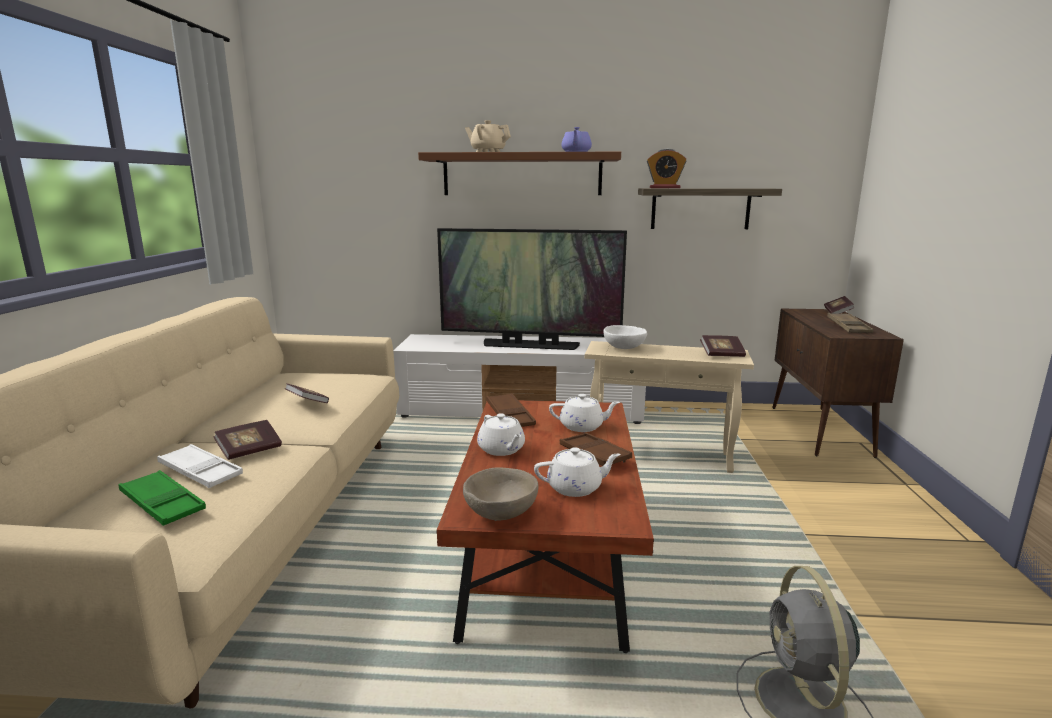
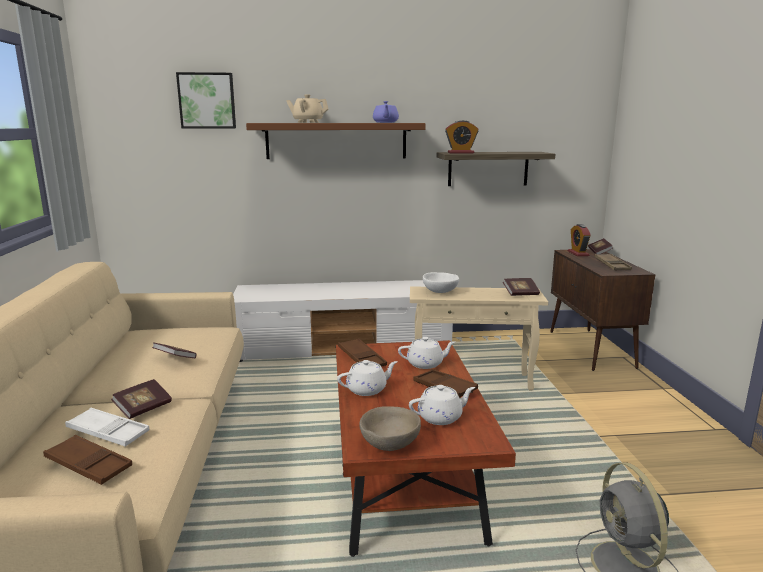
camera: 10 degrees left, 0 degrees up
(163, 504) = (89, 465): green tray -> brown tray
(382, 130) = (207, 101): none -> picture
(501, 449) = (367, 389): white teapot -> white teapot turned 75 degrees counterclockwise
(530, 345) = (350, 291): television -> none
(809, 313) = (578, 253): none -> alarm clock

